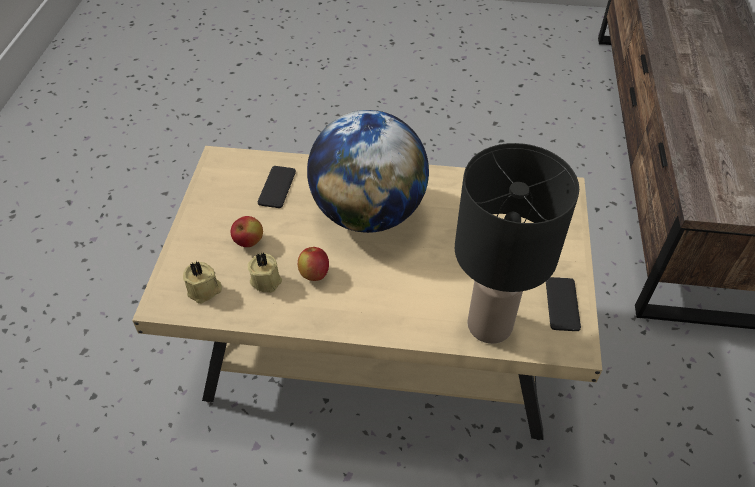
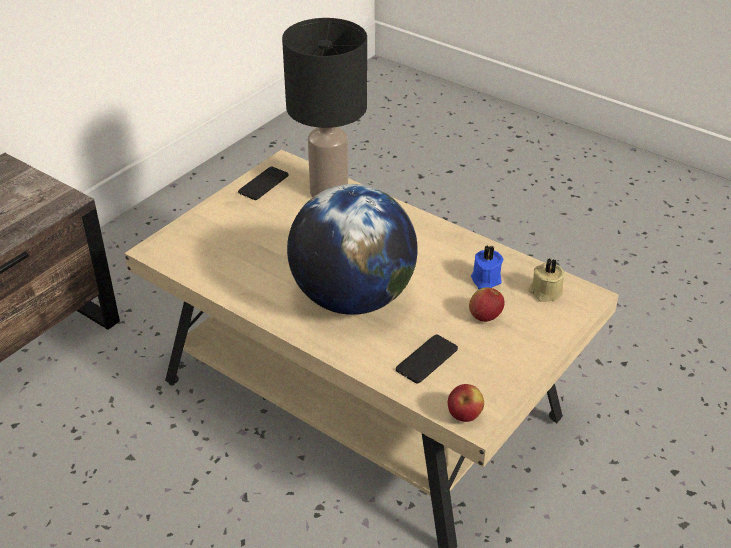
camera: 150 degrees left, 10 degrees down
(266, 280) = (485, 280): beige candle -> blue candle
(314, 274) = (439, 269): apple -> apple (464, 416)

